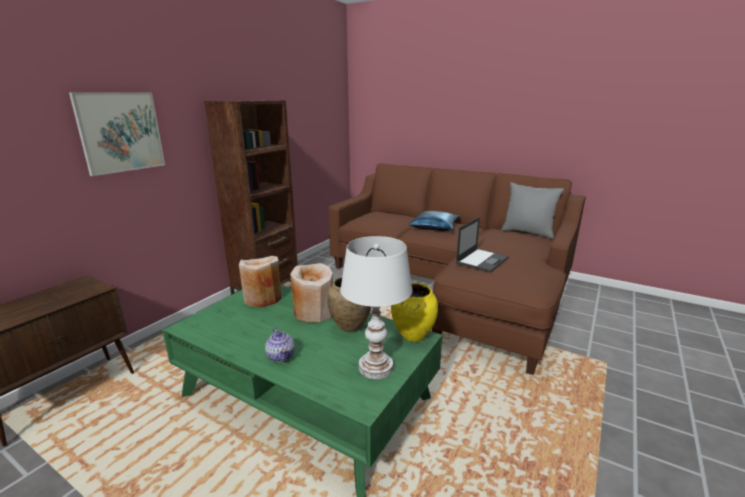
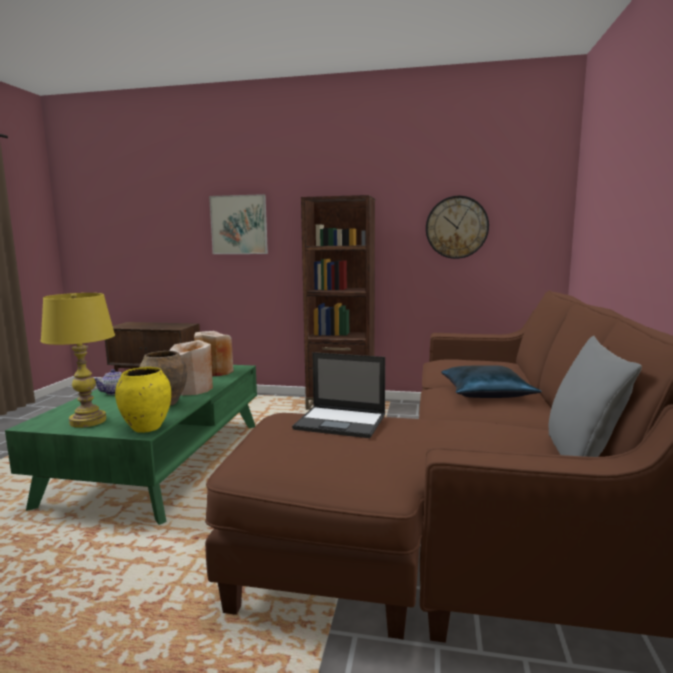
camera: 70 degrees right, 10 degrees down
(302, 123) = (456, 227): none -> wall clock
(376, 368) = (88, 421): white table lamp -> yellow table lamp

